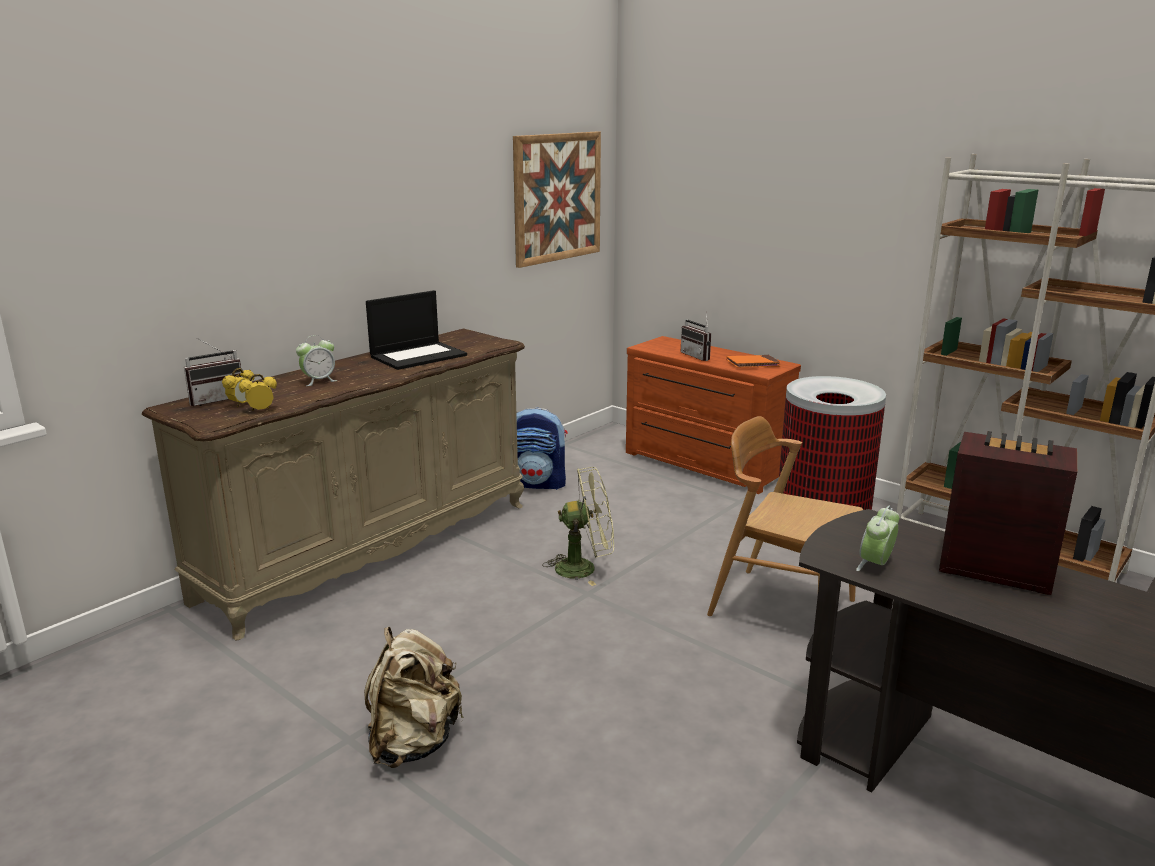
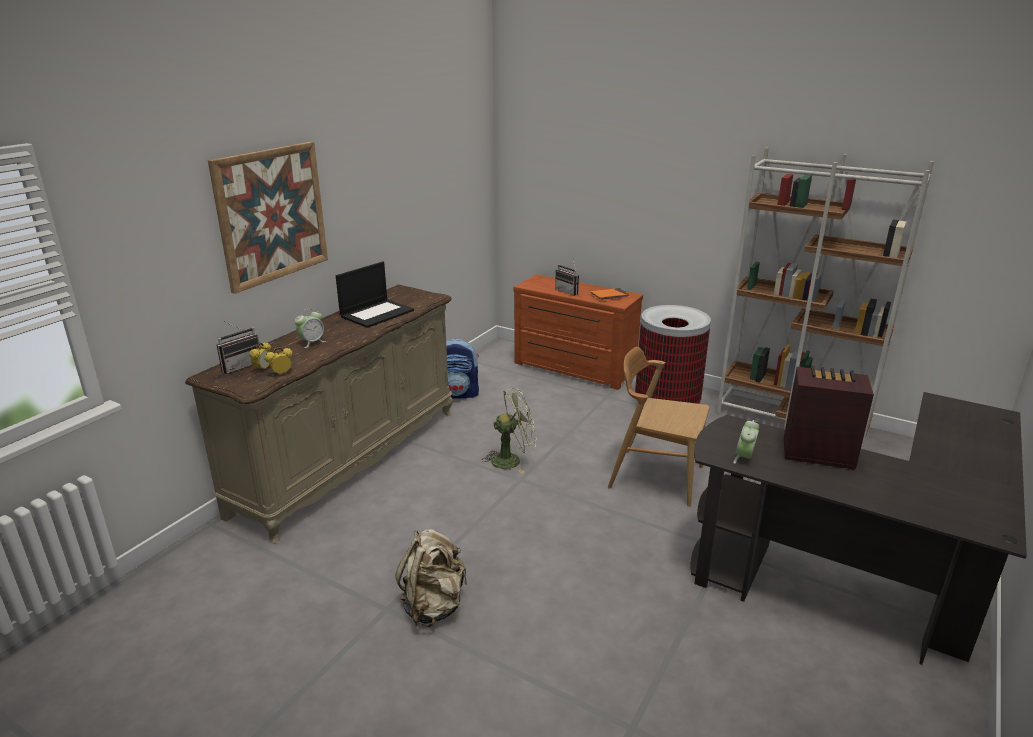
camera: 10 degrees left, 5 degrees up
(557, 197) = (456, 175): picture -> picture (272, 215)

